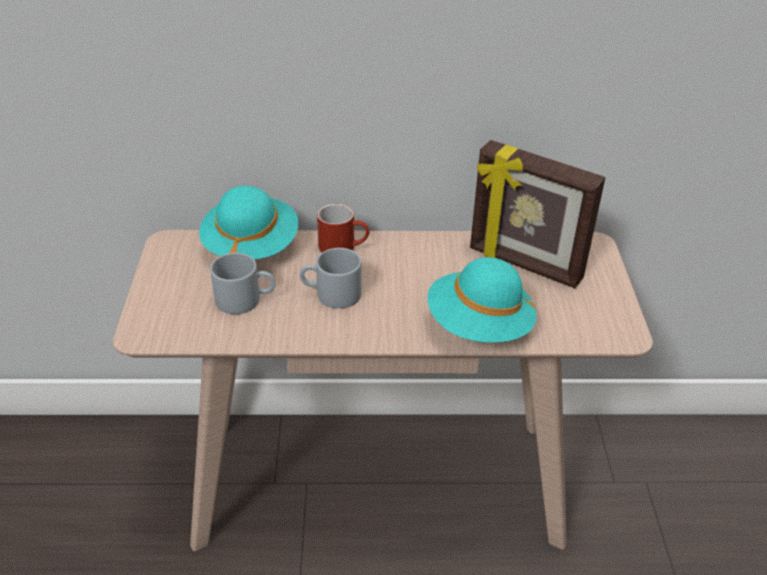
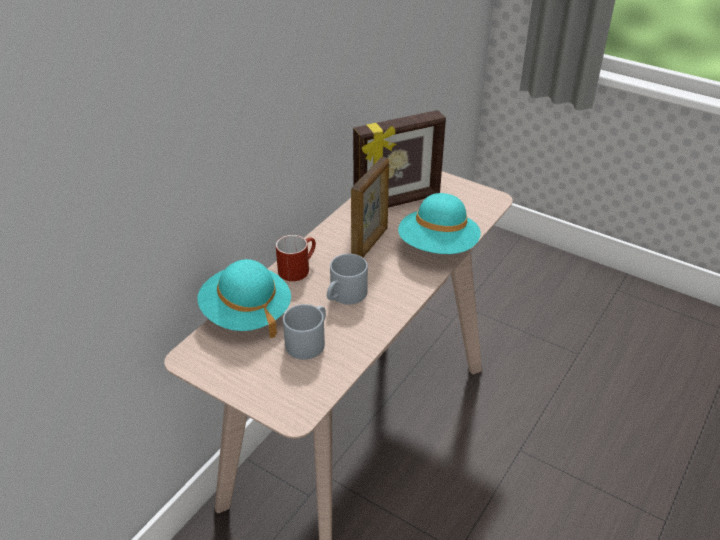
camera: 55 degrees left, 0 degrees up
(431, 276) = (370, 243): none -> picture frame

